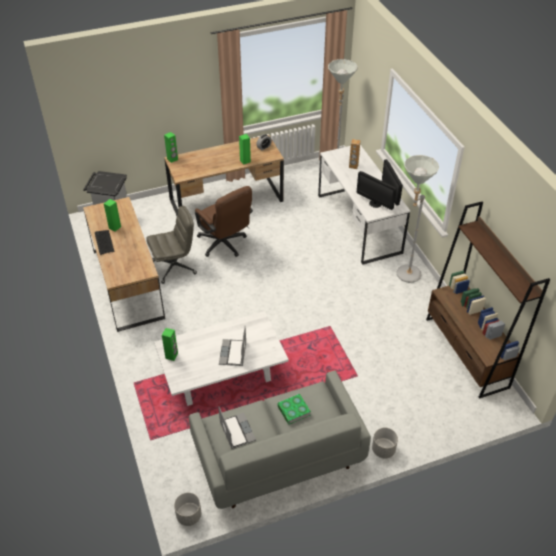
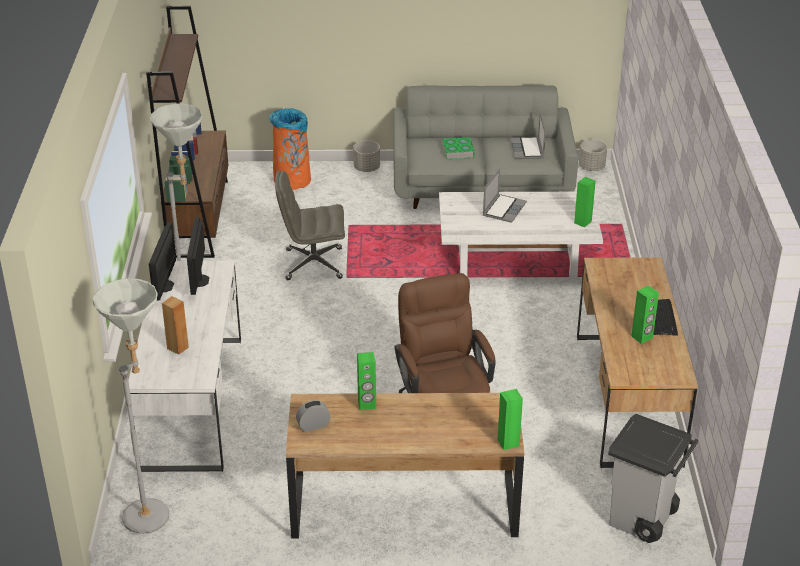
camera: 160 degrees left, 10 degrees down
(174, 267) = (543, 405): grey office chair -> grey office chair (313, 264)
(375, 204) = (200, 280): monitor -> monitor turned 150 degrees counterclockwise
(431, 414) = (292, 181): none -> orange trash can

